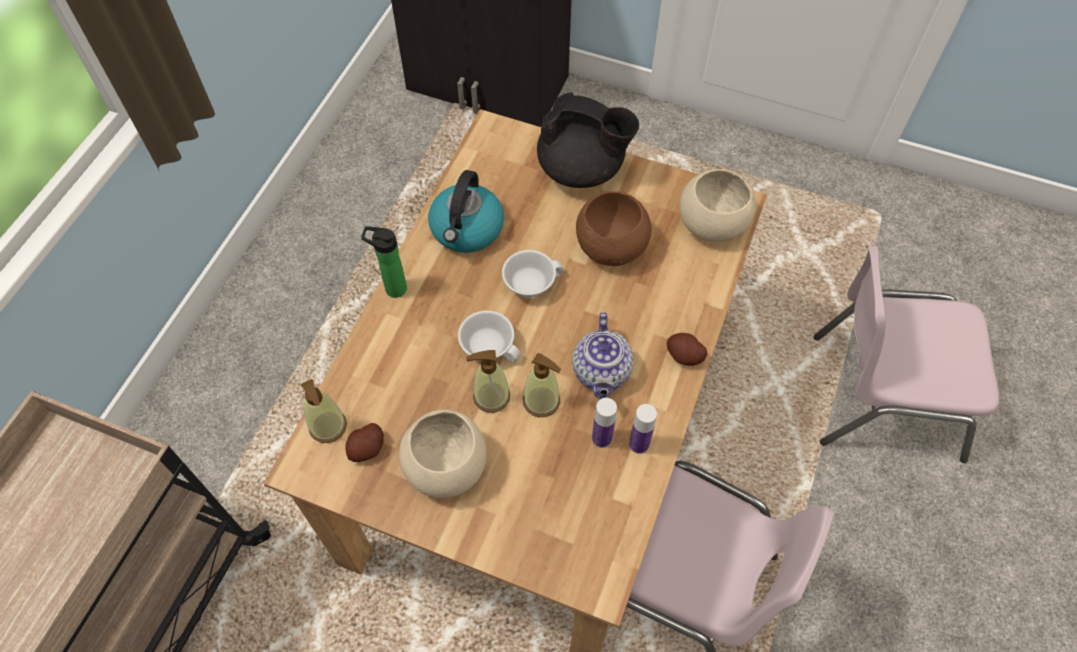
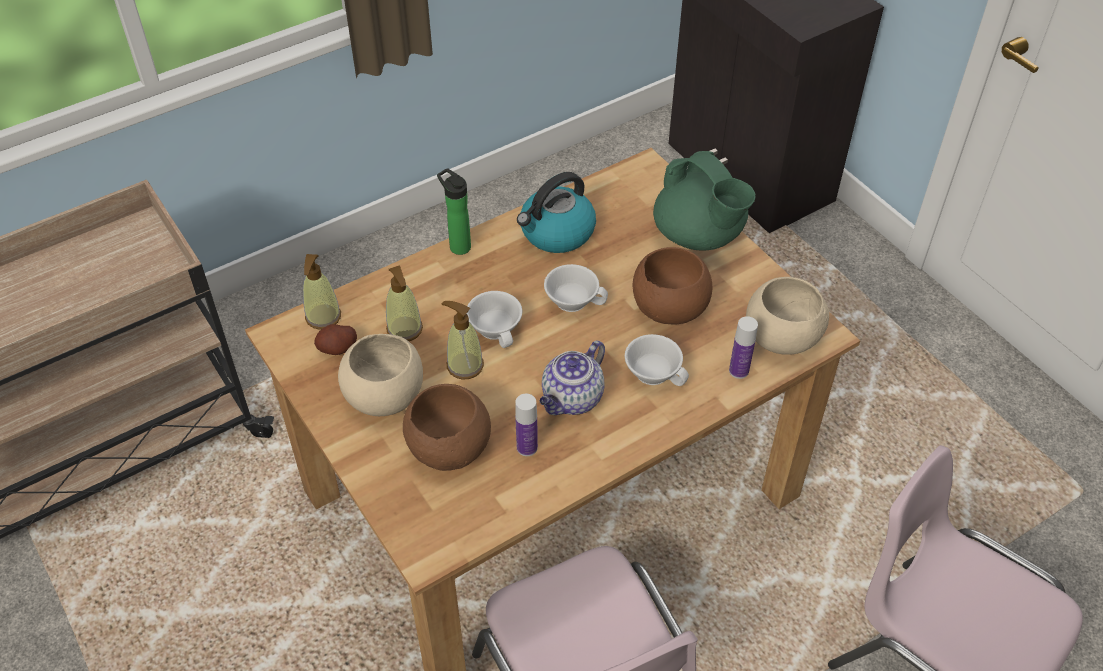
camera: 35 degrees right, 10 degrees down
(538, 480) = (447, 447): none -> brown bowl
(541, 401) = (502, 392): soap dispenser -> soap dispenser (405, 329)
(582, 169) = (699, 235): black teapot -> green teapot
(639, 444) = (554, 470): bottle -> bottle (738, 371)
(644, 309) = (655, 371): none -> white cup
(684, 355) = (657, 426): potato -> none

